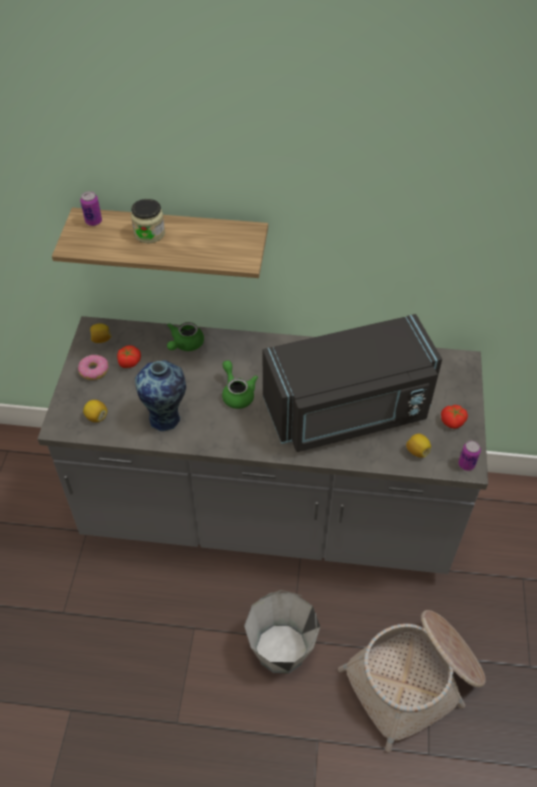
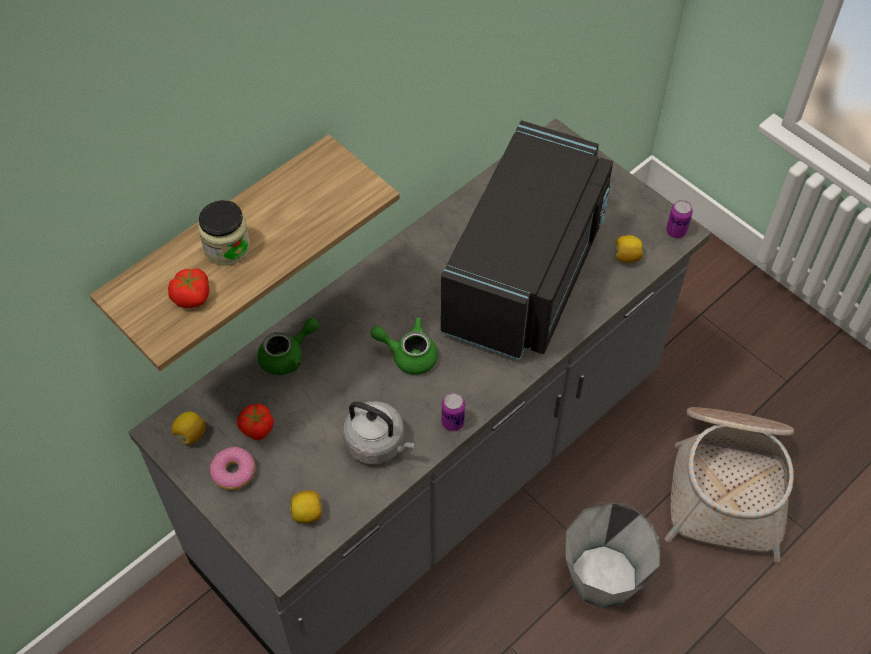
camera: 50 degrees left, 5 degrees up
(93, 221) = (143, 288): can -> can (453, 422)
(166, 418) = (378, 444): vase -> grey kettle
(185, 344) = (288, 356): green teapot -> green teapot turned 105 degrees counterclockwise
(452, 422) = (618, 203): tomato -> tomato (192, 296)

